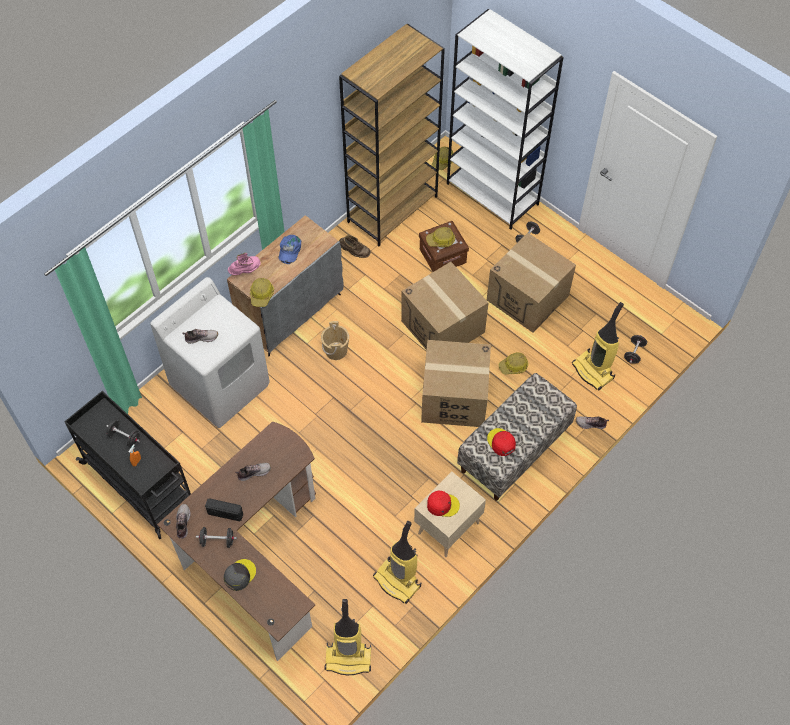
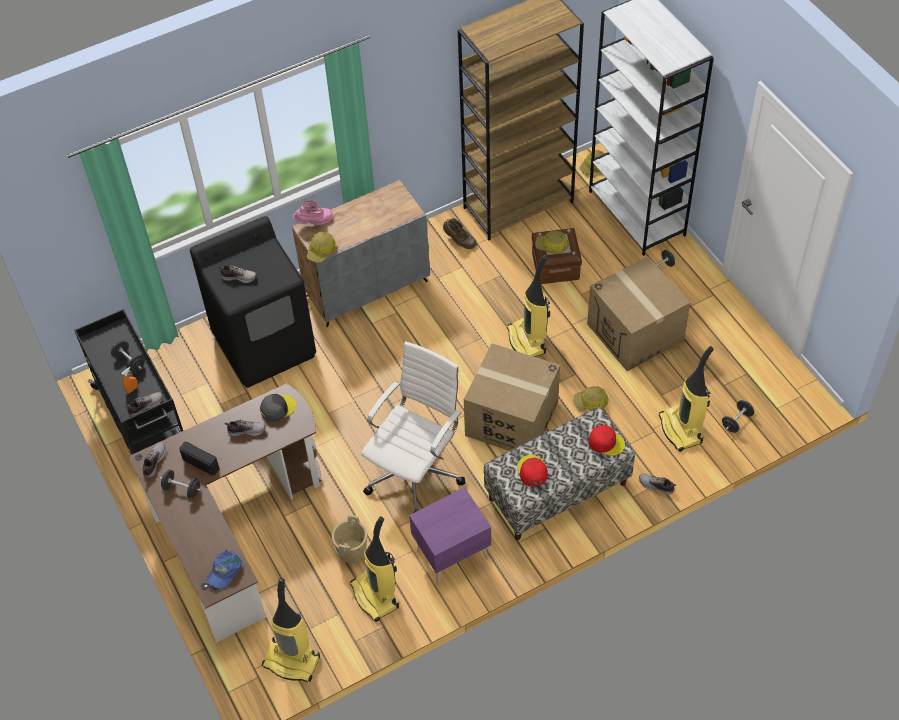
camera: 20 degrees right, 5 degrees down
(154, 474) = (145, 406): none -> shoe
(221, 385) = (265, 345): white washing machine -> black washing machine
(239, 575) = (191, 530): grey cap -> grey cap (277, 408)
(289, 250) = (368, 212): blue cap -> blue cap (224, 571)
(336, 350) = (400, 338): beige bucket -> beige bucket (352, 551)
(392, 464) = (416, 472): none -> white office chair
(442, 504) = (441, 519): red cap -> red cap (606, 442)
(443, 326) = (527, 341): cardboard box -> vacuum cleaner
(447, 528) = (451, 554): beige nightstand -> purple nightstand

